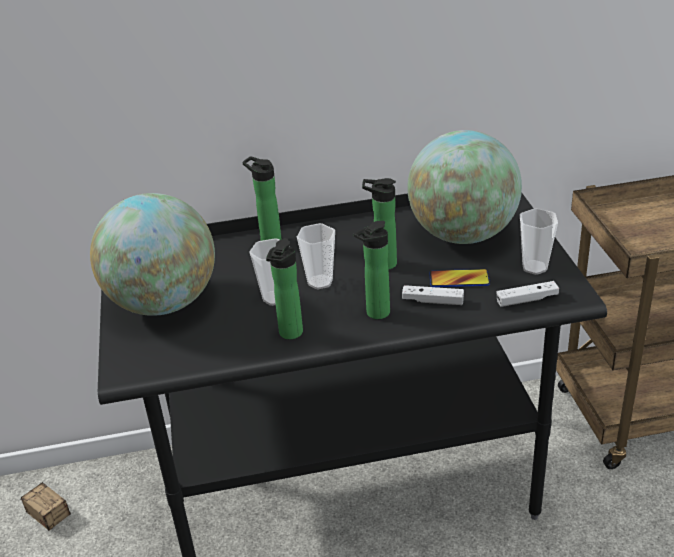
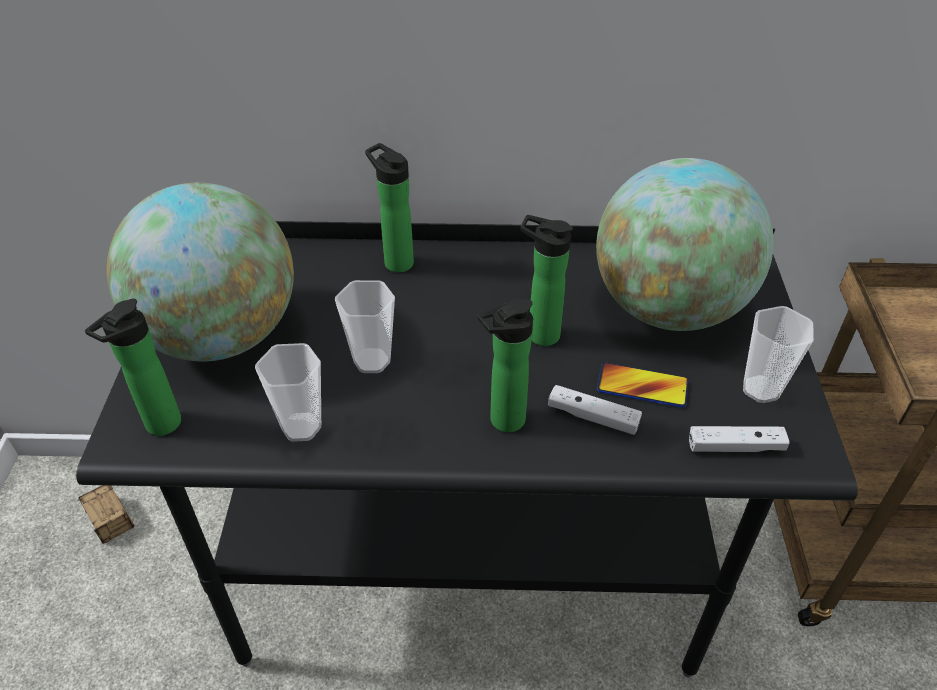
camera: 10 degrees right, 10 degrees up
(289, 334) = (370, 430): bottle -> bottle (159, 426)
(320, 282) = (442, 347): cup -> cup (301, 427)

